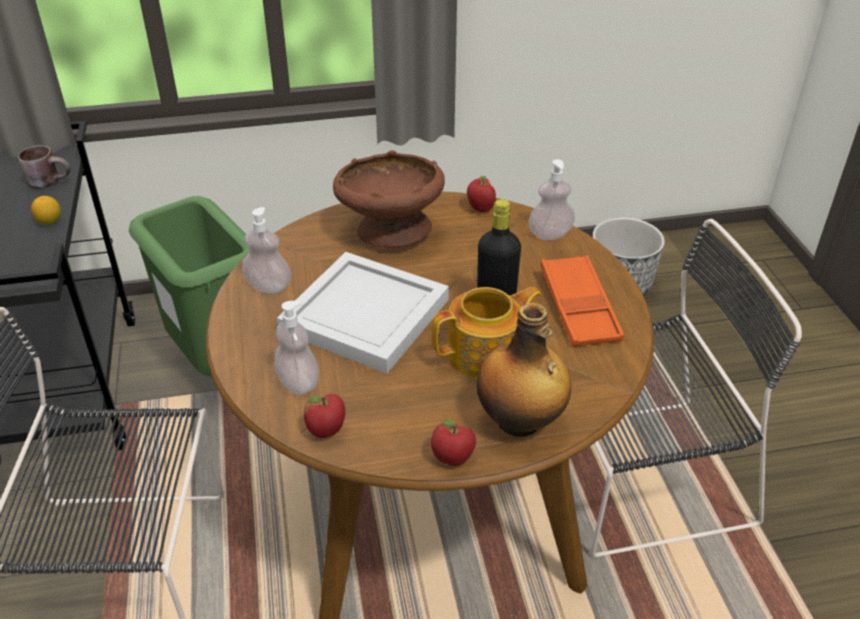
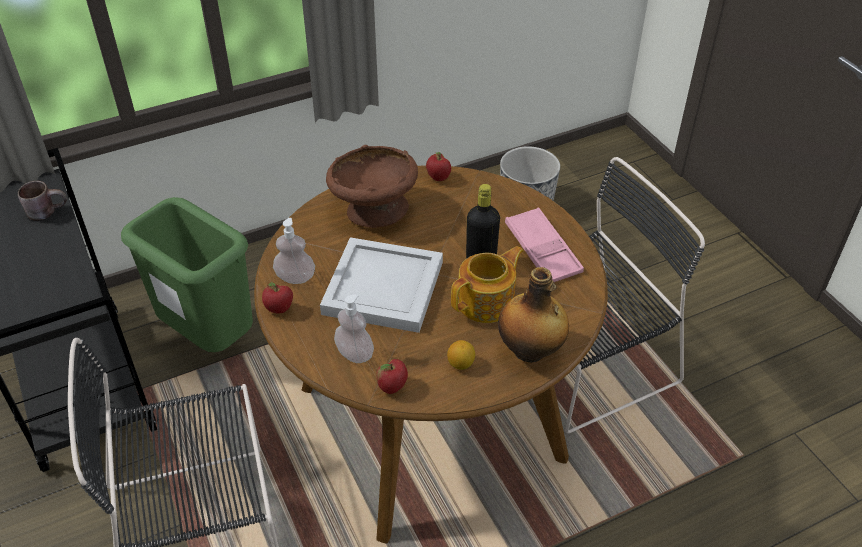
camera: 15 degrees left, 5 degrees up
(49, 221) = (67, 250): lemon -> lemon (461, 364)
(452, 459) = (492, 389): apple -> apple (279, 309)
(550, 234) = (500, 191): soap dispenser -> none
(579, 307) = (542, 250): orange tray -> pink tray

